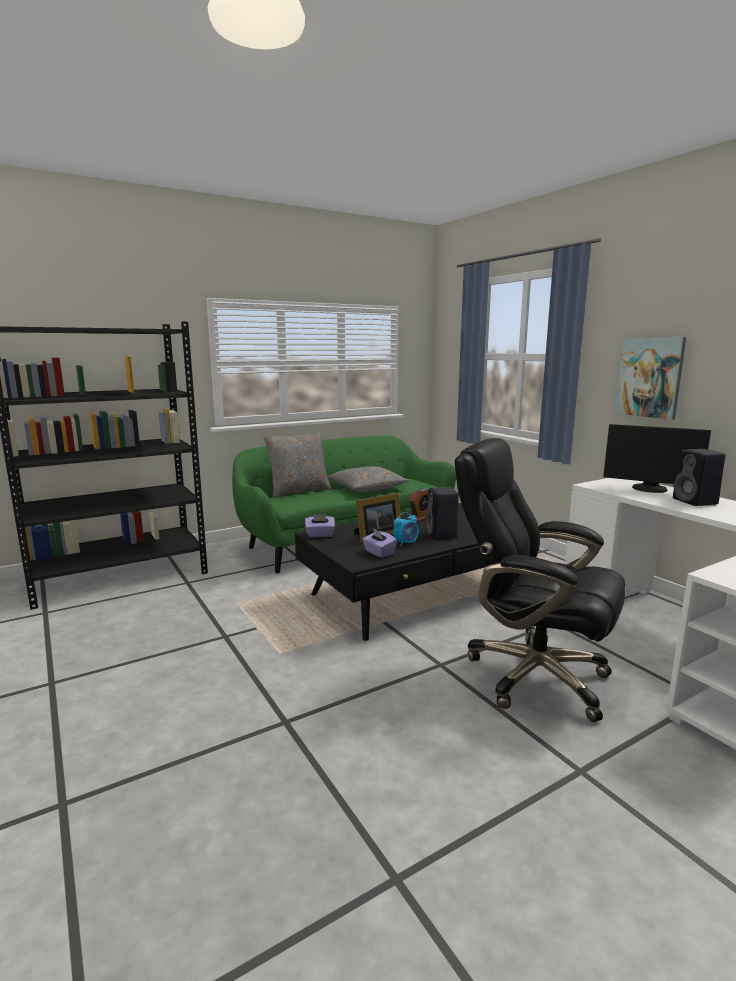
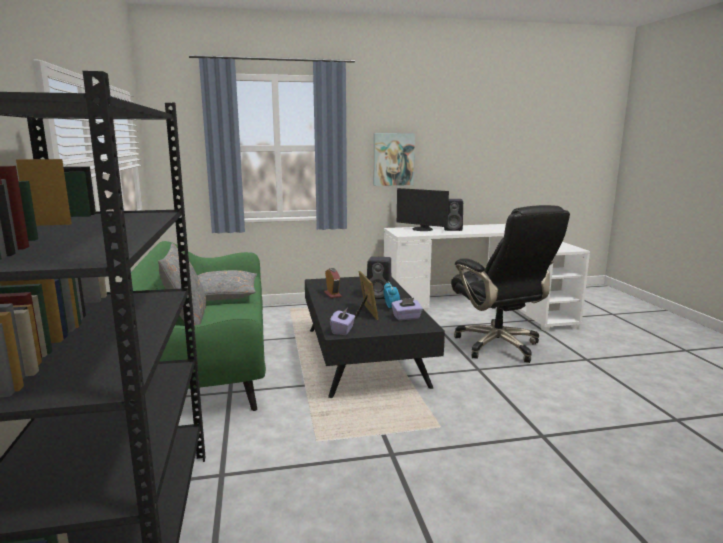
camera: 70 degrees left, 0 degrees up
(532, 675) = (498, 347): black office chair -> black office chair turned 75 degrees counterclockwise
(649, 489) = (422, 229): monitor -> monitor turned 75 degrees clockwise

